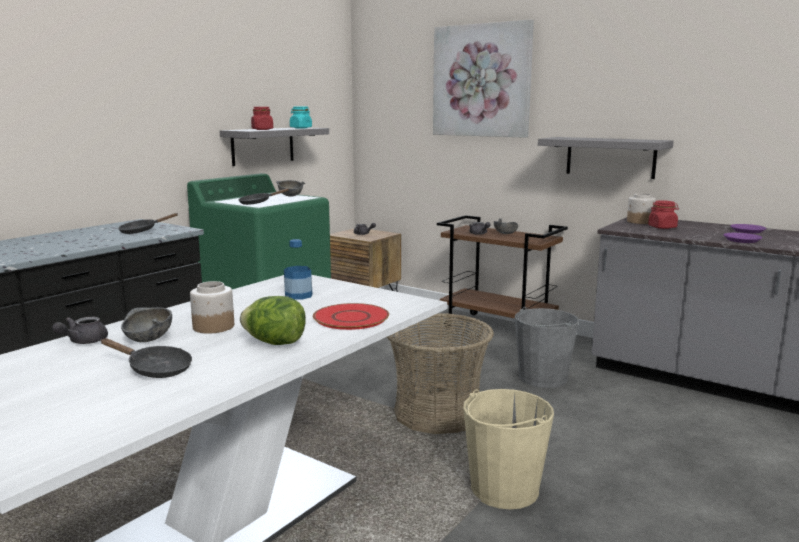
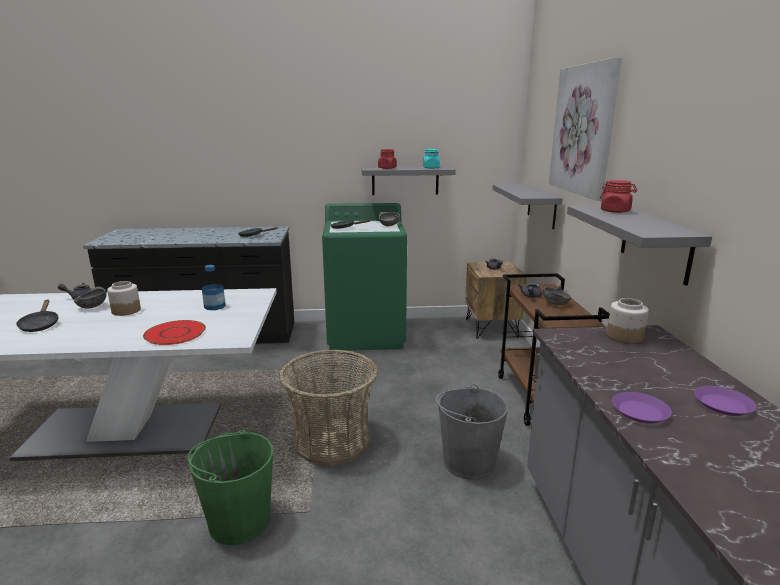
camera: 50 degrees right, 5 degrees up
(275, 343) = (104, 333): lettuce -> none
(414, 159) = (542, 206): none -> grey shelf
(503, 489) = (239, 521): beige bucket -> green bucket
(662, 227) = (617, 353): red jar -> red jar (615, 211)

